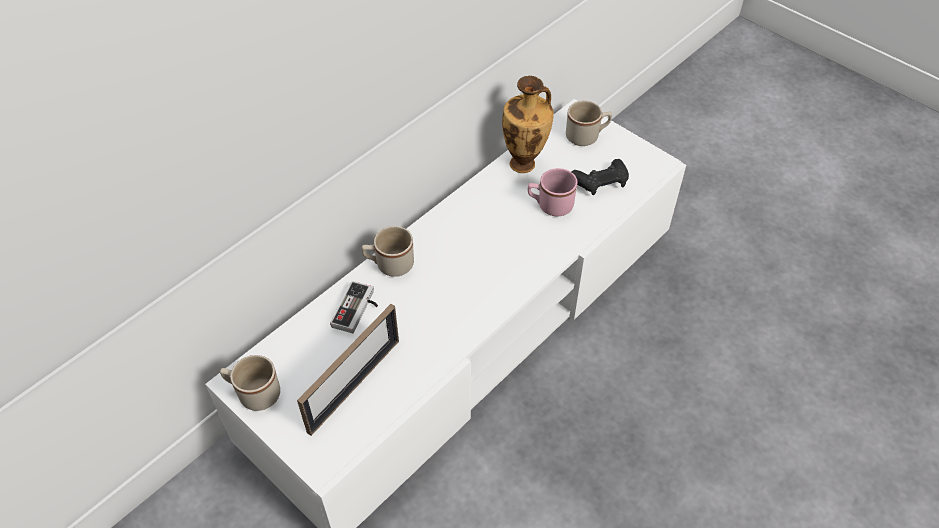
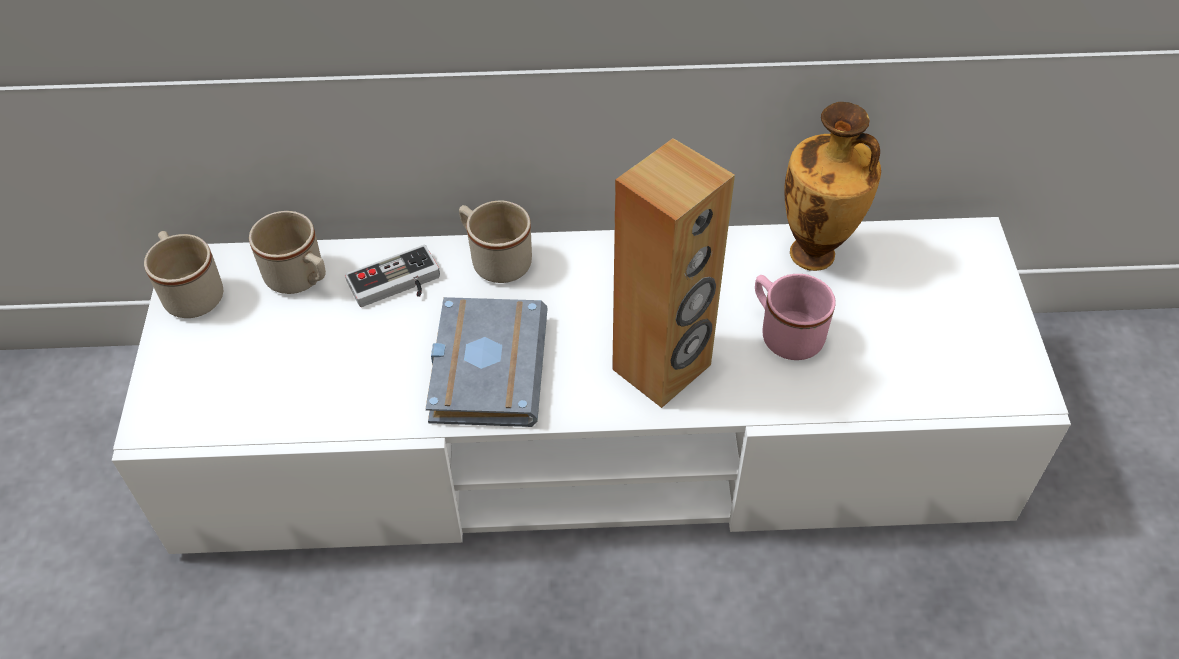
camera: 45 degrees right, 0 degrees up
(354, 385) = (290, 366): picture frame -> none
(445, 314) = (484, 366): none -> grey book
(520, 256) = (662, 368): none -> brown speaker
(587, 136) = (954, 279): beige mug -> beige mug (301, 279)
(600, 182) = (896, 354): black game controller -> none

